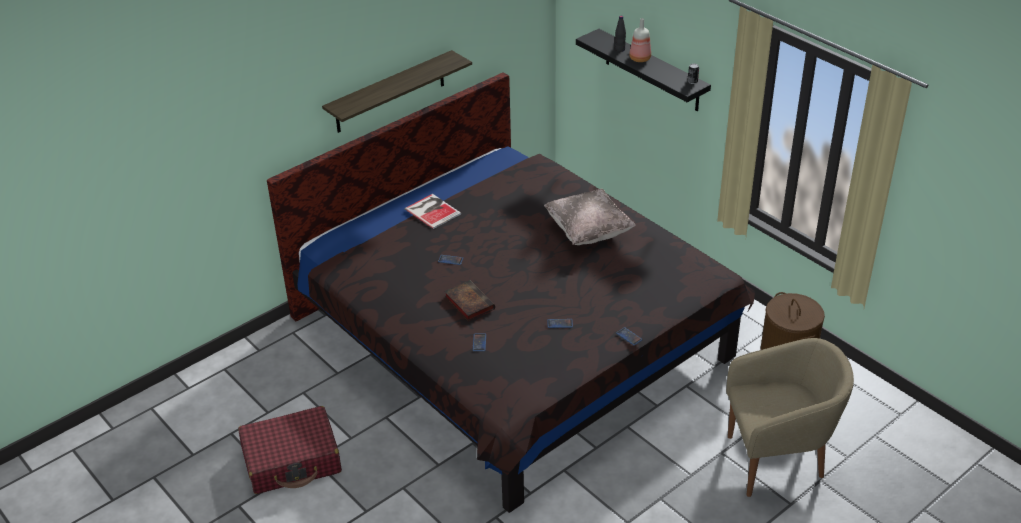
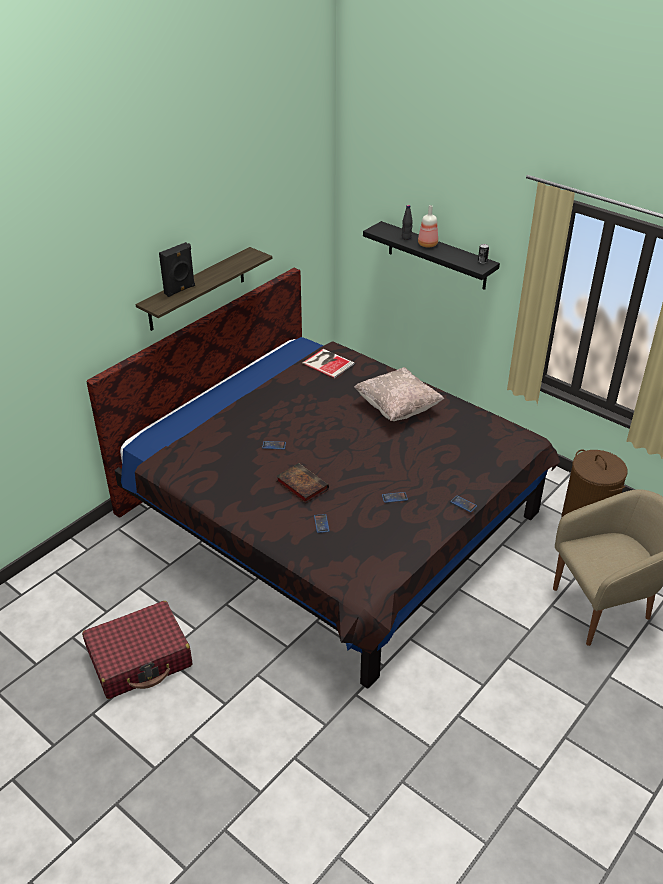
camera: 10 degrees left, 0 degrees up
(369, 94) = (180, 290): none -> black speaker
(432, 210) = (246, 400): book -> book (328, 363)

